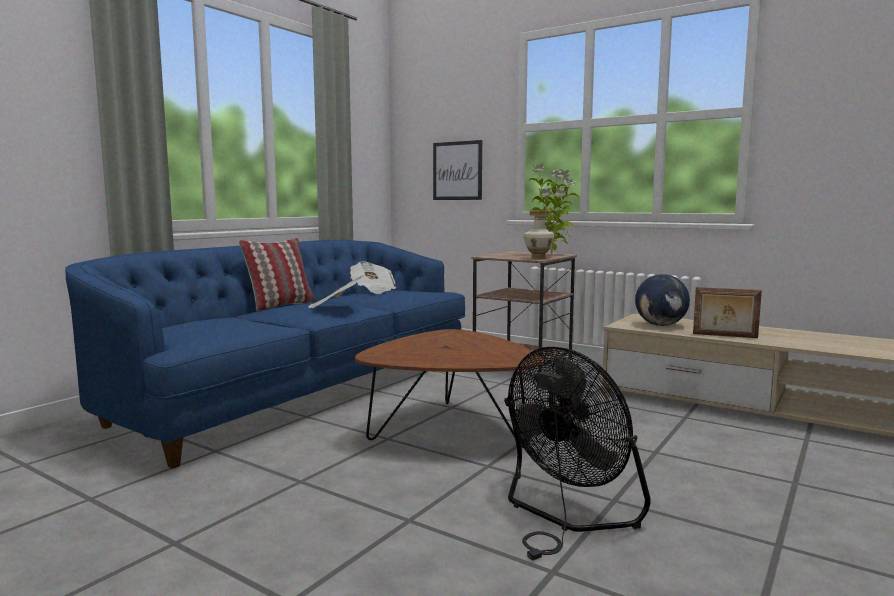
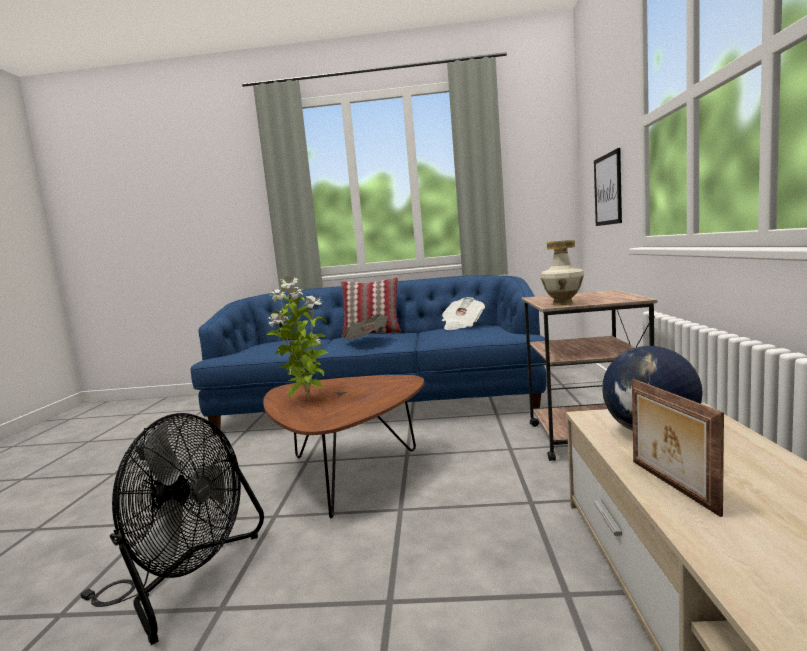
camera: 60 degrees right, 0 degrees up
(552, 255) = (618, 298): potted plant -> potted plant (307, 400)

